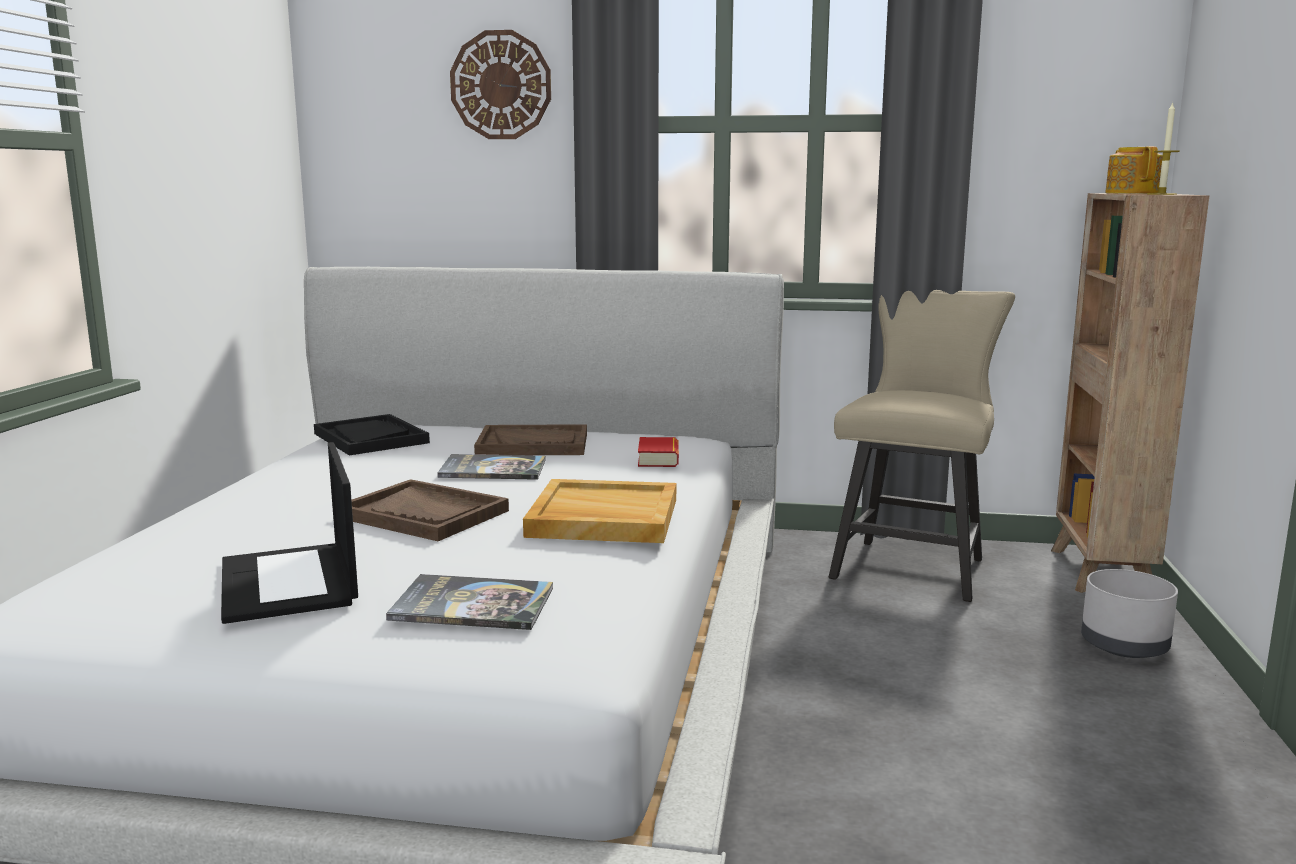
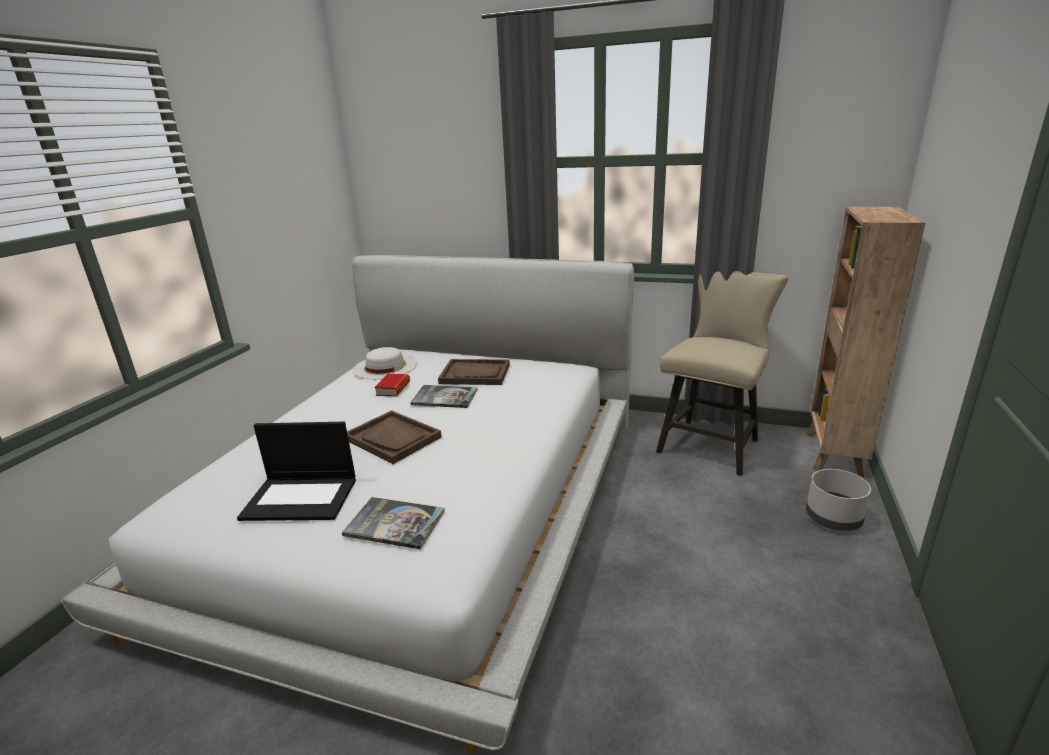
camera: 10 degrees right, 10 degrees up
(290, 583) = (302, 498): laptop -> laptop turned 75 degrees counterclockwise
(370, 438) = (385, 366): black tray -> white hat
(501, 85) = (461, 139): wall clock -> none
(602, 518) = (493, 446): beige tray -> none
(658, 459) = (545, 389): book -> book (393, 389)
(1131, 193) = (874, 212): teapot -> none
(1161, 194) = (891, 220): candle -> none

